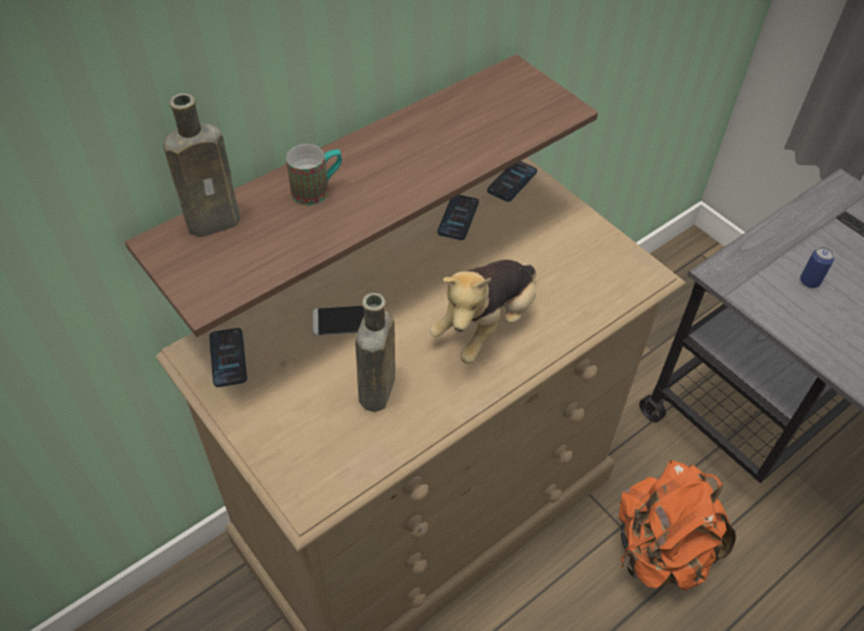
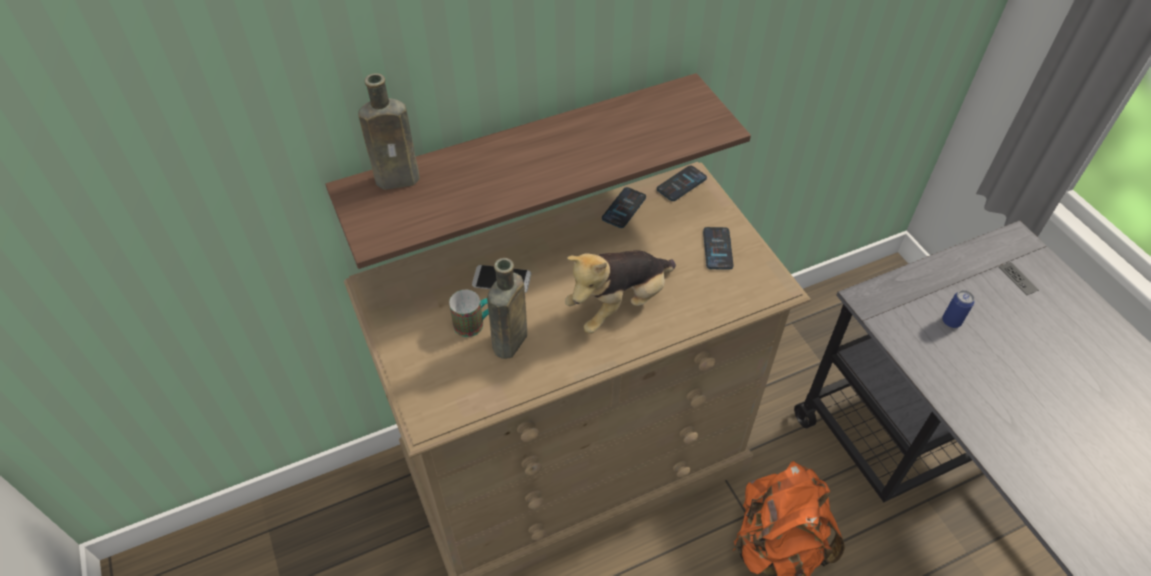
camera: 15 degrees right, 0 degrees up
(228, 358) = (398, 292): phone -> phone (717, 249)
(318, 190) = (488, 166): mug -> mug (475, 324)

